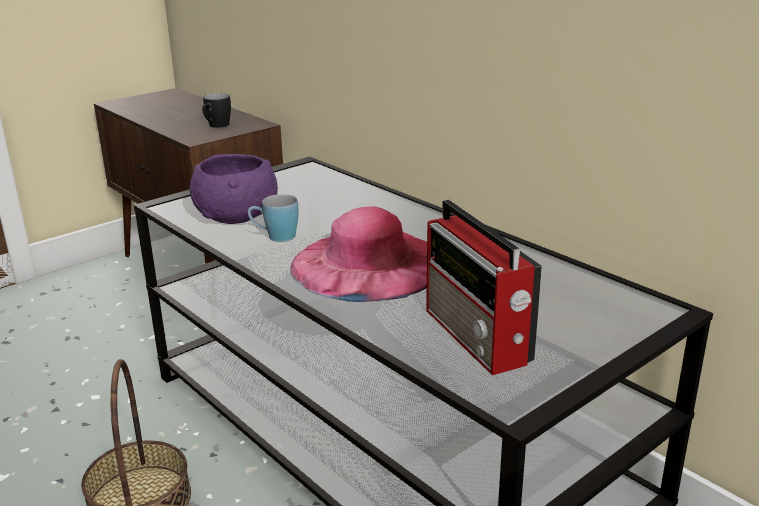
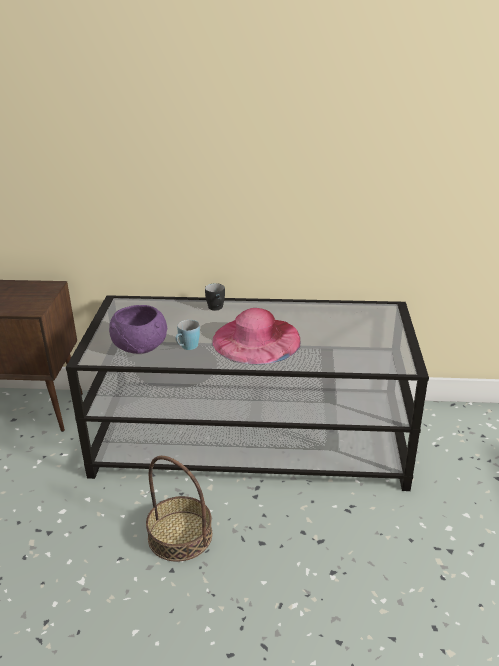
camera: 45 degrees left, 5 degrees up
(216, 126) = (26, 296): black mug -> black mug (217, 308)
(478, 337) = (354, 349): radio -> none

